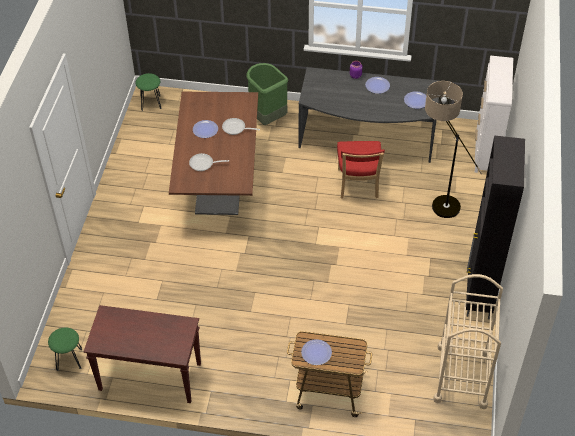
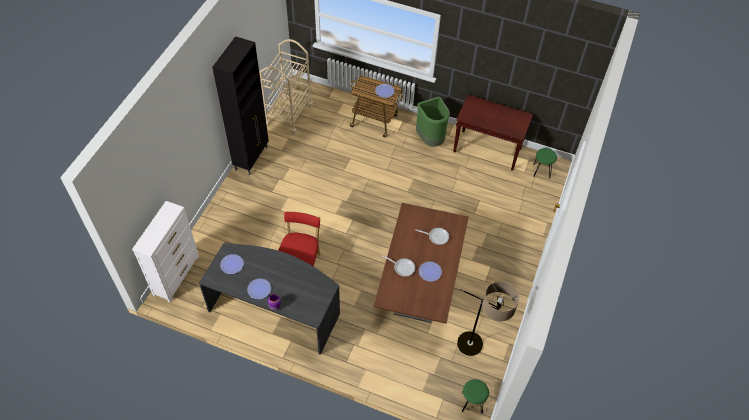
camera: 170 degrees left, 5 degrees up
(267, 118) = (359, 356): green trash can -> green trash can (430, 139)
(437, 201) = (243, 236): floor lamp -> floor lamp (476, 352)

